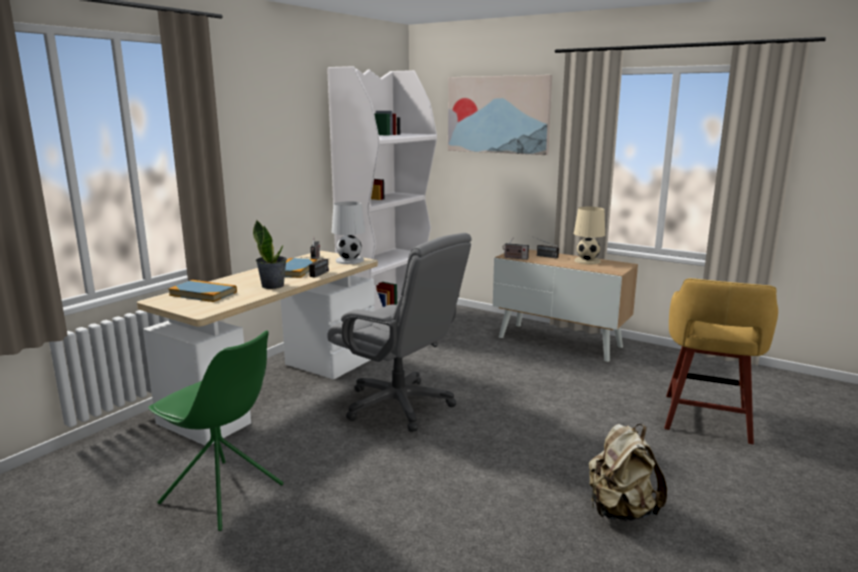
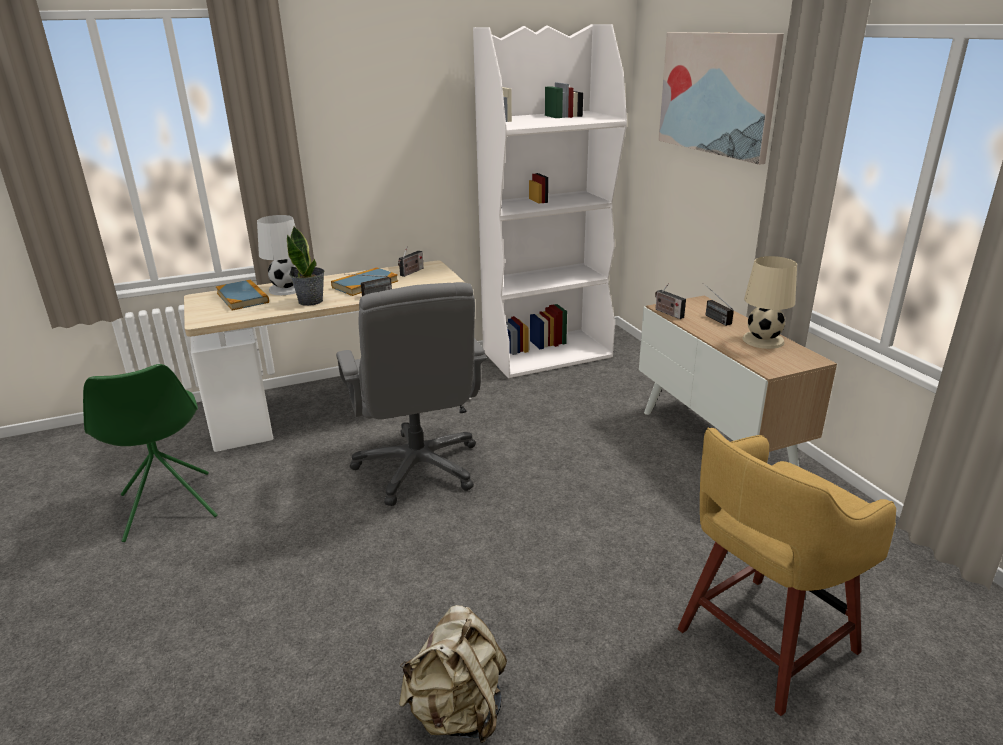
camera: 35 degrees right, 10 degrees up
(349, 260) = (438, 281): white table lamp -> white table lamp (286, 289)

